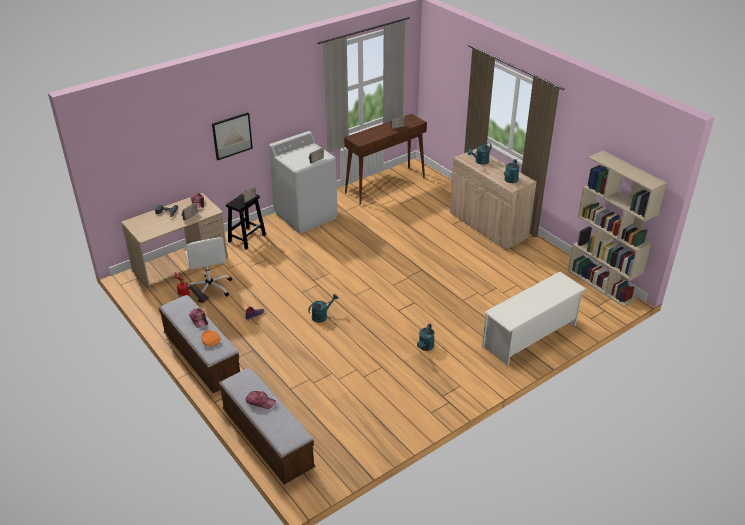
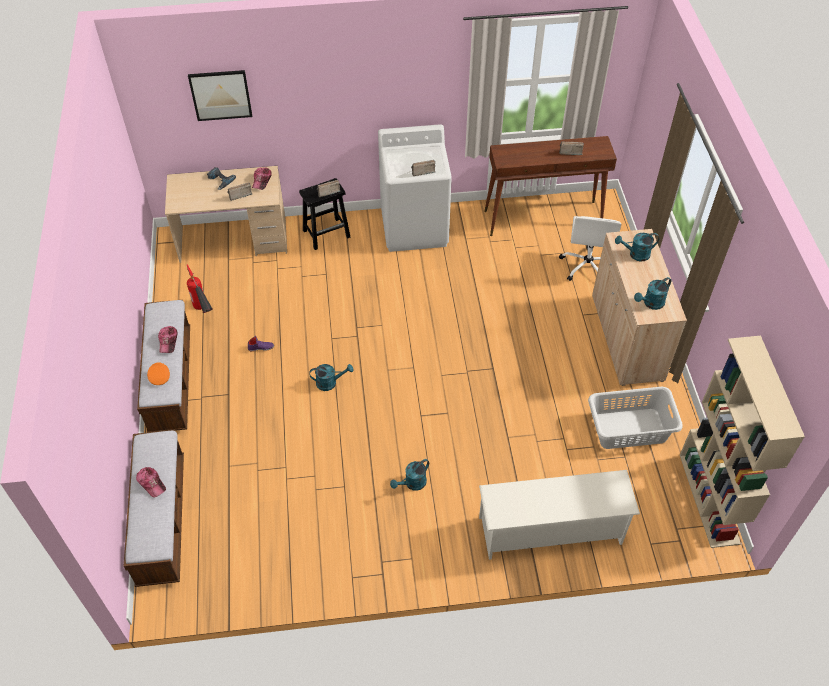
camera: 30 degrees right, 15 degrees up
(210, 288) = (241, 288): white office chair -> white office chair (587, 266)
(232, 135) = (325, 109): picture -> picture (220, 95)
(529, 269) = (630, 429): none -> grey laundry basket

